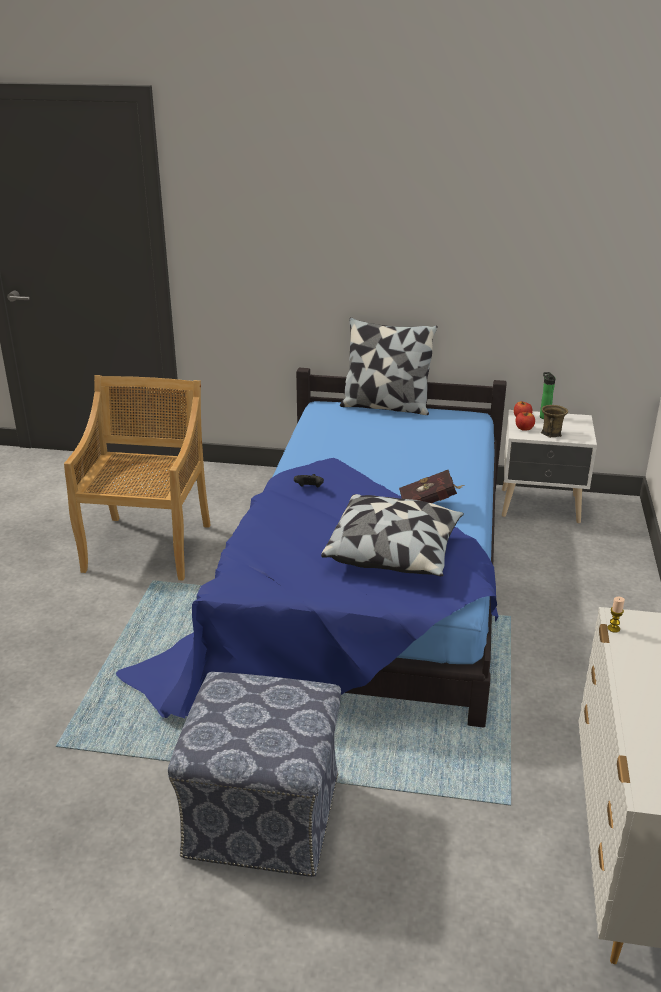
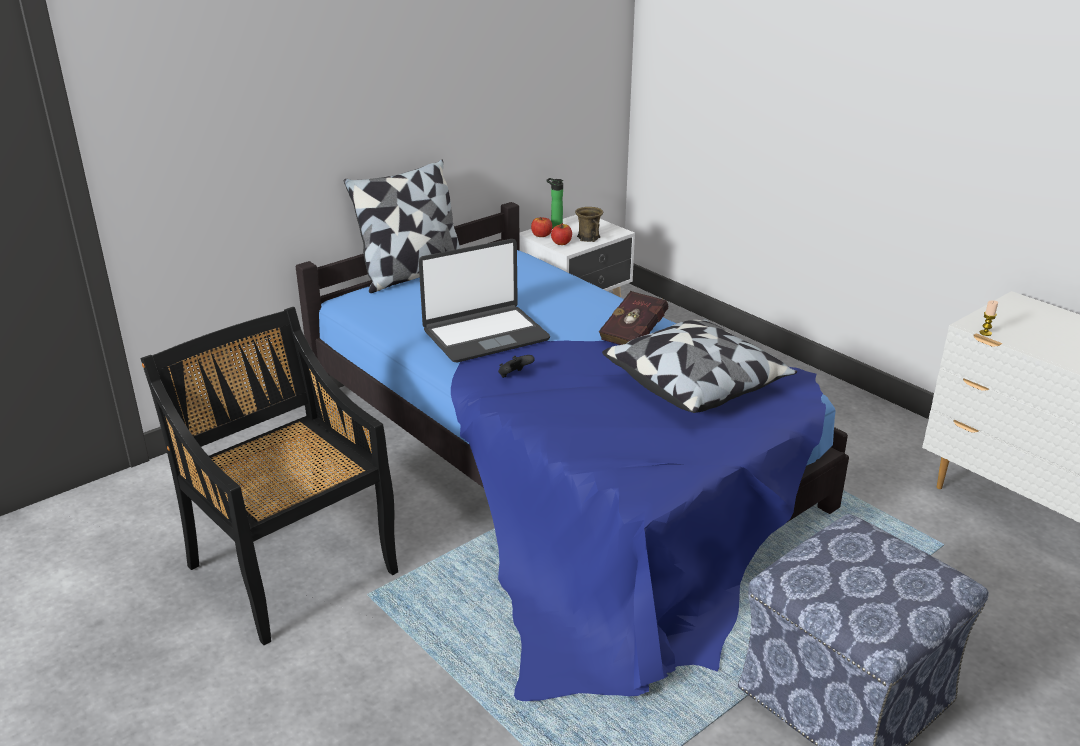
camera: 50 degrees left, 0 degrees up
(148, 546) = (291, 567): beige chair -> black chair
(344, 459) = (485, 335): none -> laptop

